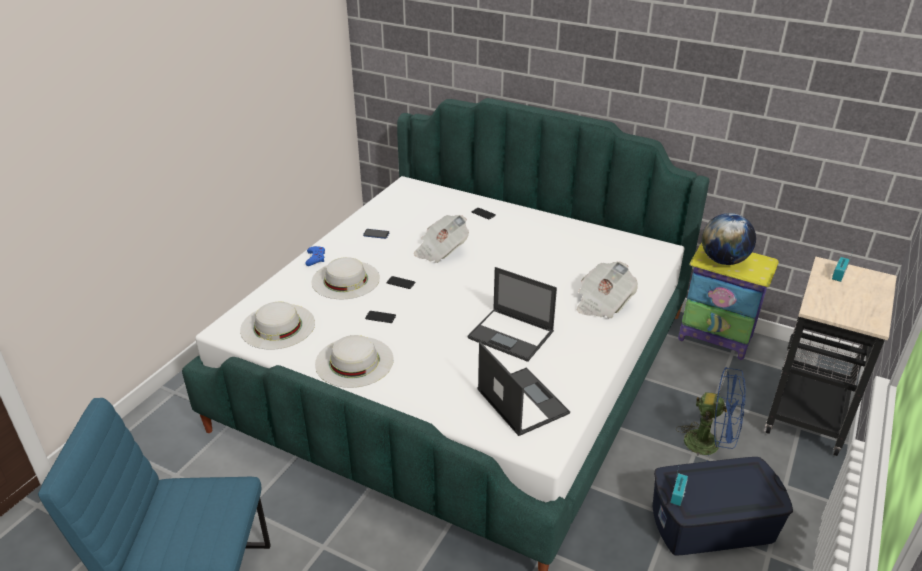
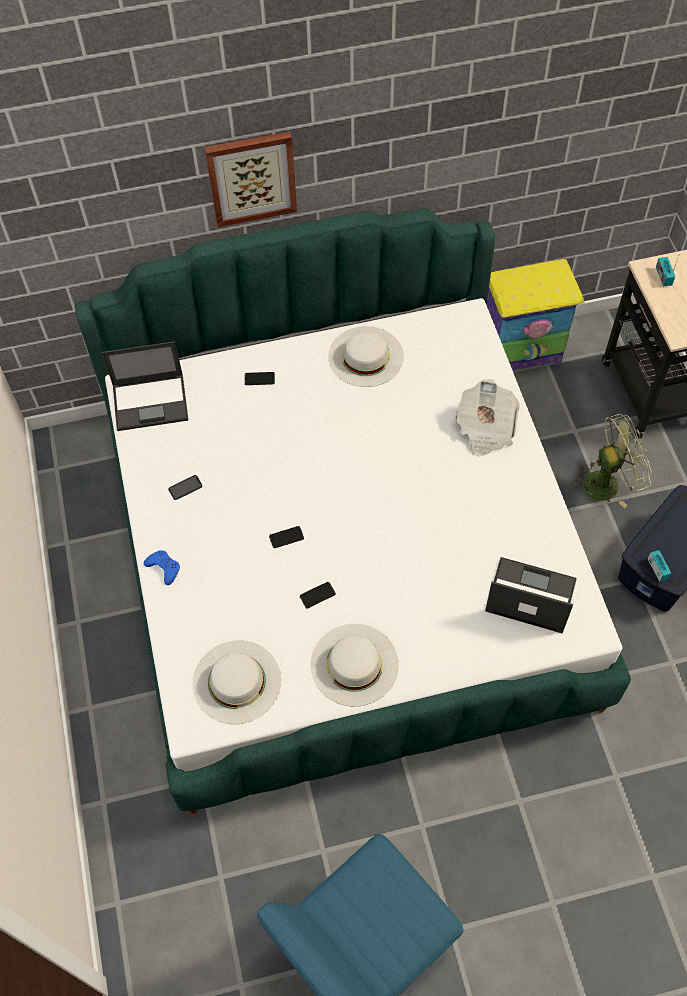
camera: 40 degrees left, 25 degrees up
(345, 280) = (229, 573): white hat -> white hat (366, 356)
(441, 251) = (276, 465): newspaper -> none
(512, 335) = (450, 527): laptop -> laptop (151, 402)
(537, 56) = (251, 177): none -> picture
(710, 444) = (608, 482): blue fan -> green fan
(723, 260) = (527, 293): globe -> none

